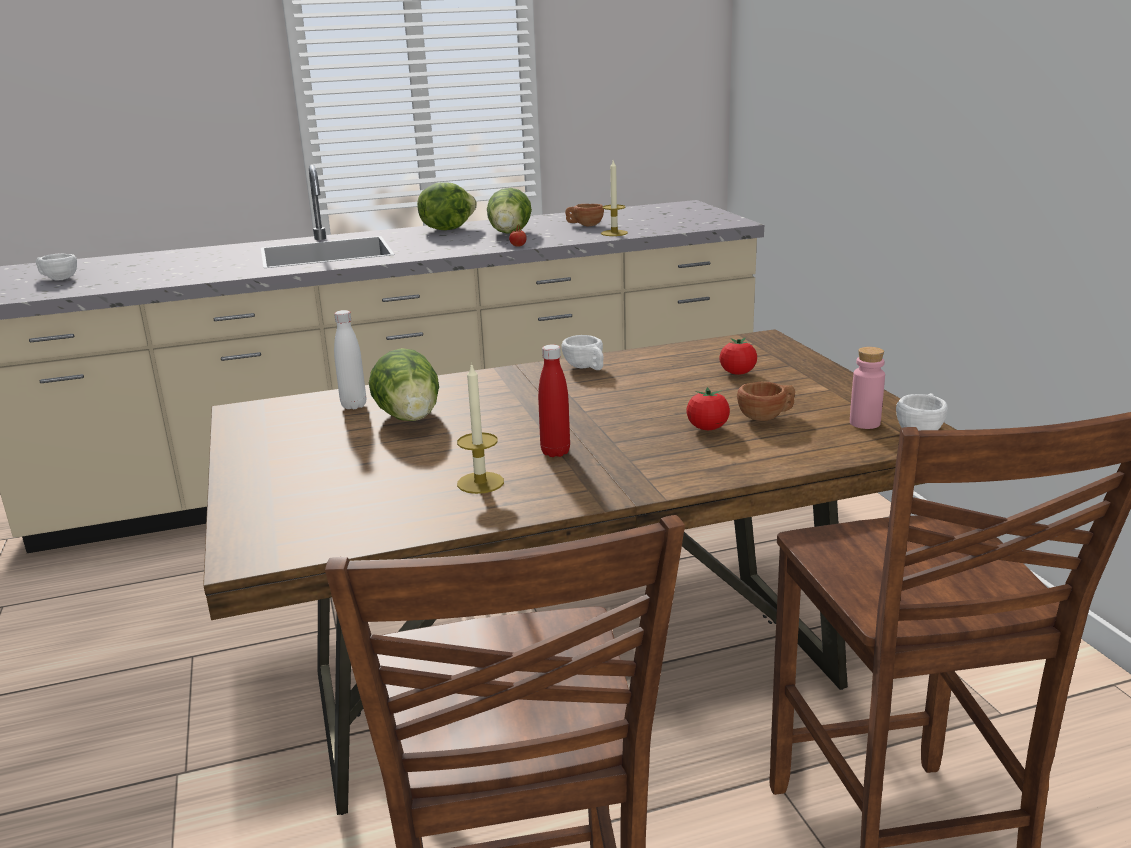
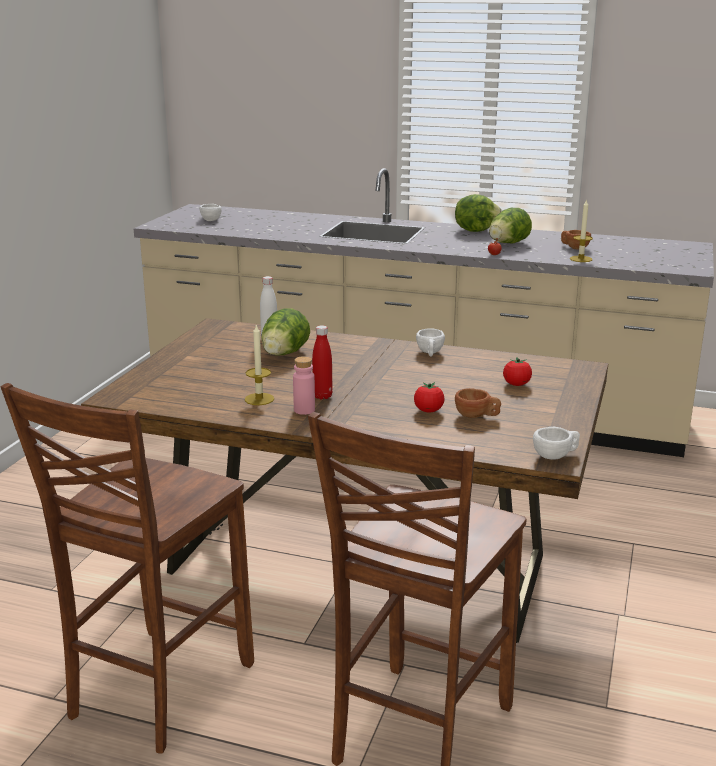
camera: 35 degrees right, 0 degrees up
(864, 423) = (530, 439): pink bottle -> pink bottle (304, 410)

